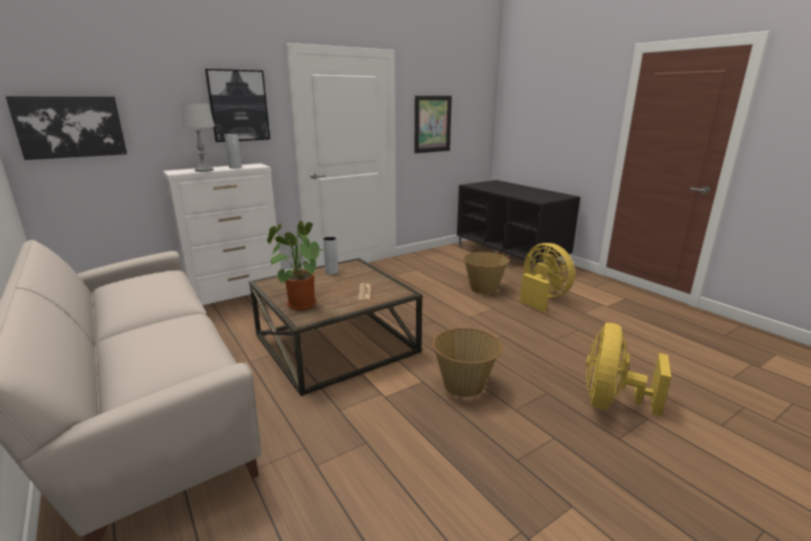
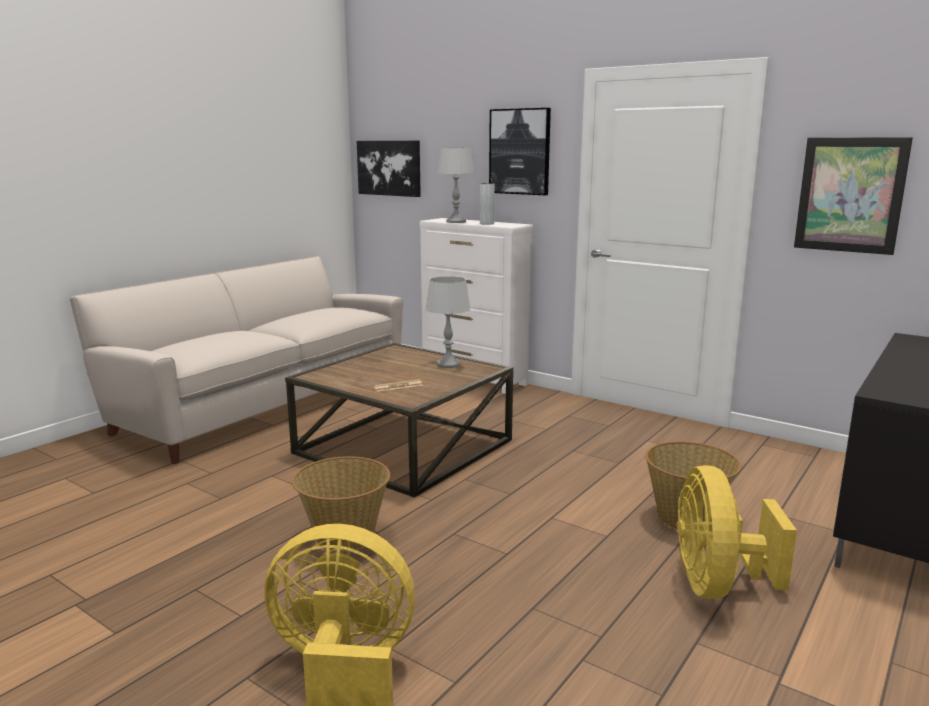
camera: 70 degrees right, 5 degrees down
(299, 304) = (348, 368): potted plant -> none
(331, 272) = (448, 364): grey vase -> grey table lamp
(542, 298) = (717, 585): yellow fan -> yellow fan turned 150 degrees clockwise

